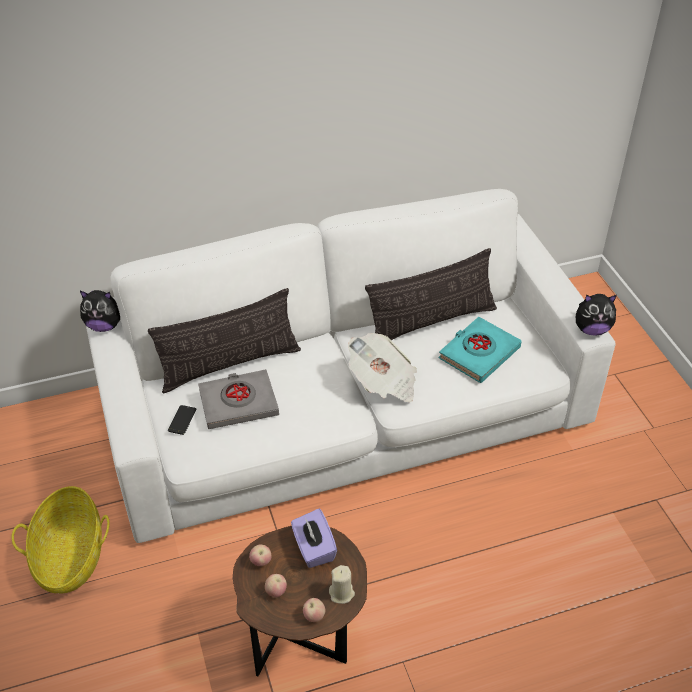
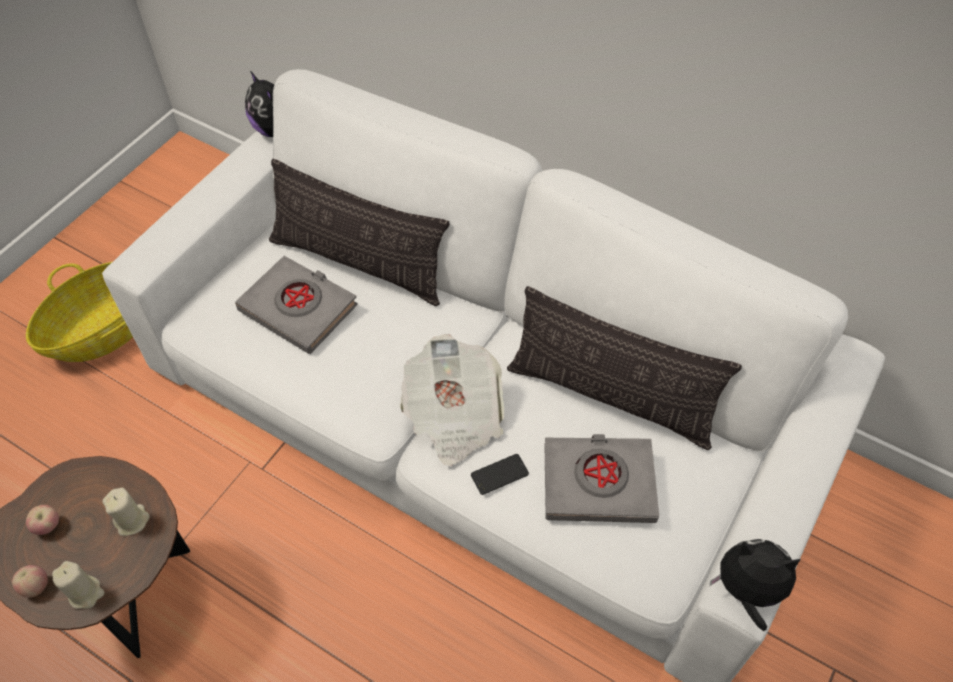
camera: 50 degrees right, 10 degrees up
(182, 420) = (239, 281): phone -> phone (499, 474)
(261, 562) = (80, 483): apple -> none
(313, 548) = (132, 520): purple tissue box -> beige candle
(478, 353) = (598, 483): turquoise book -> grey book
(591, 329) = (747, 591): plush toy -> plush toy turned 150 degrees clockwise

